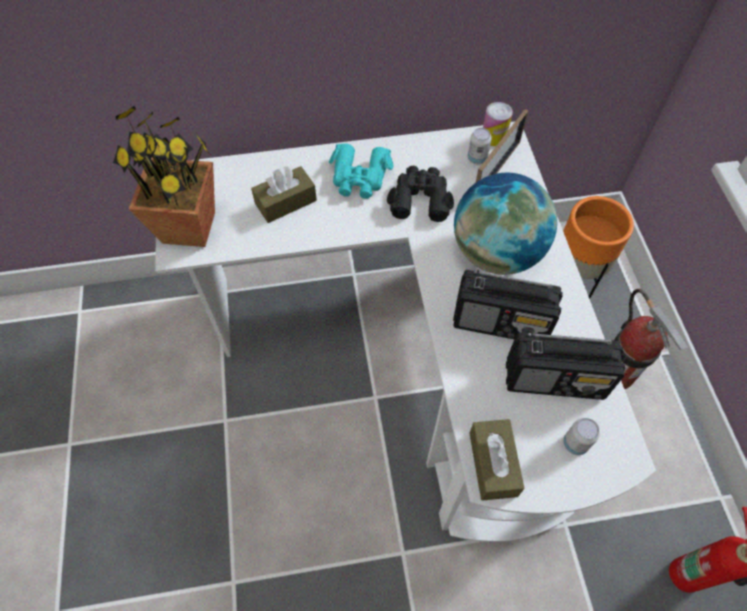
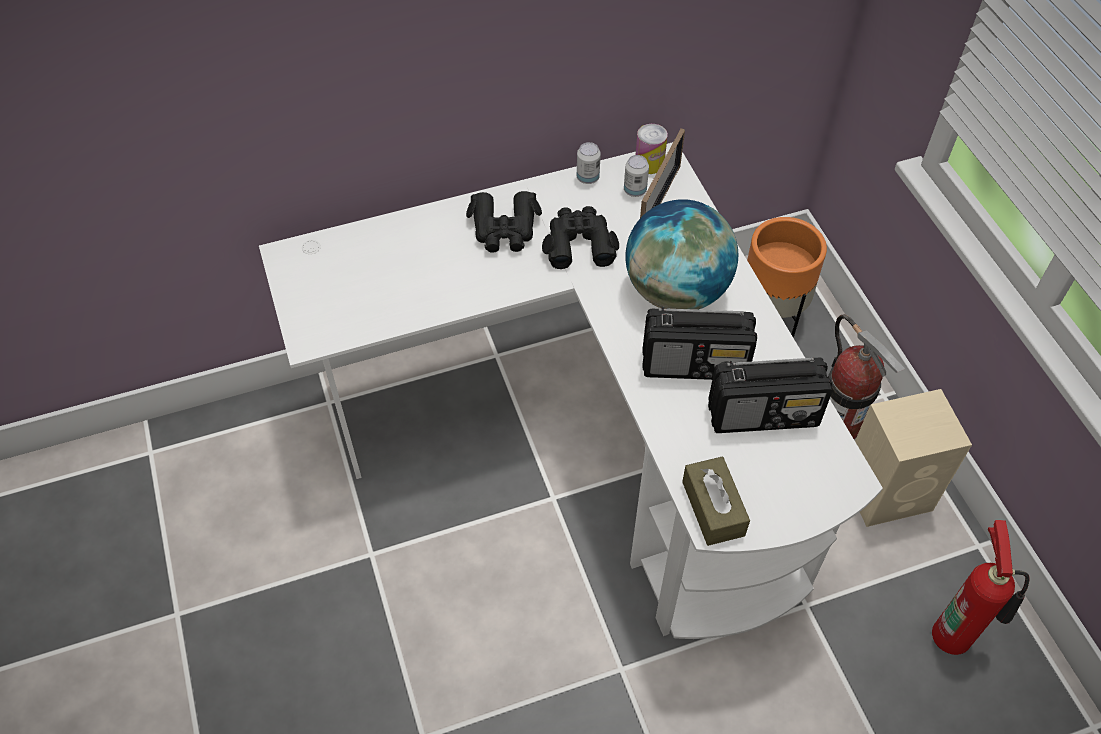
camera: 10 degrees left, 5 degrees down
(189, 227) = (317, 311): potted plant -> none
(285, 202) = (424, 268): brown tissue box -> none
(359, 177) = (504, 229): turquoise binoculars -> black binoculars
(575, 443) = (795, 475): can -> can (587, 178)
(650, 436) = (888, 491): none -> beige speaker

